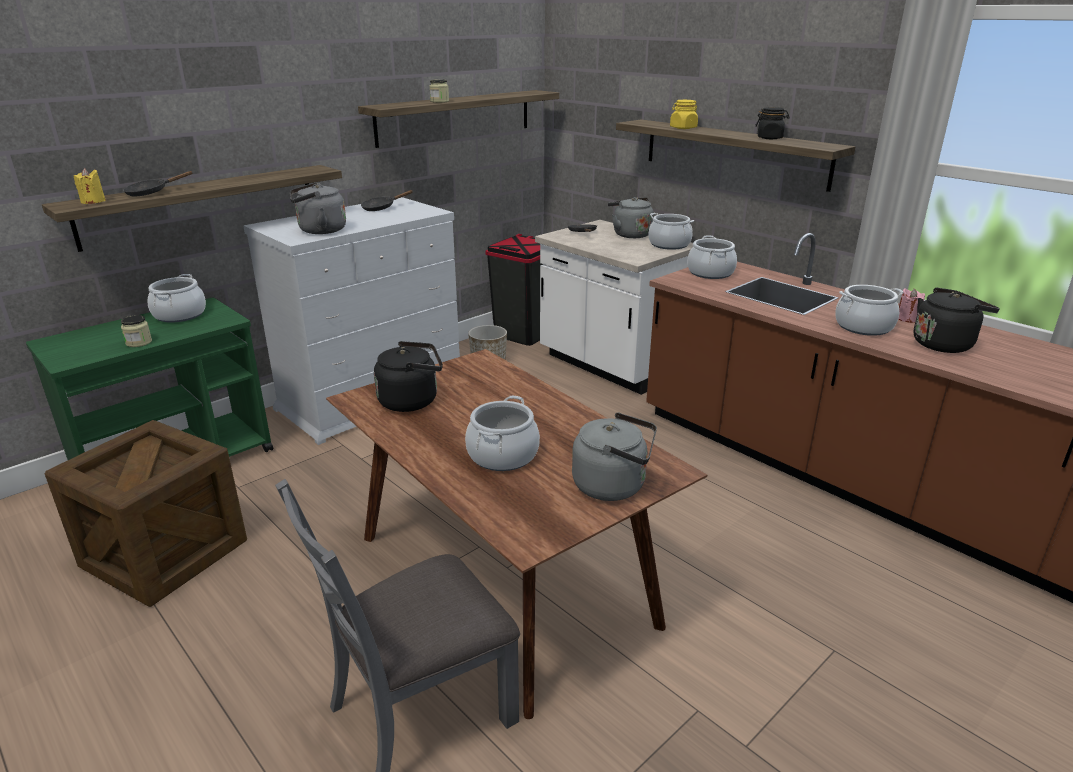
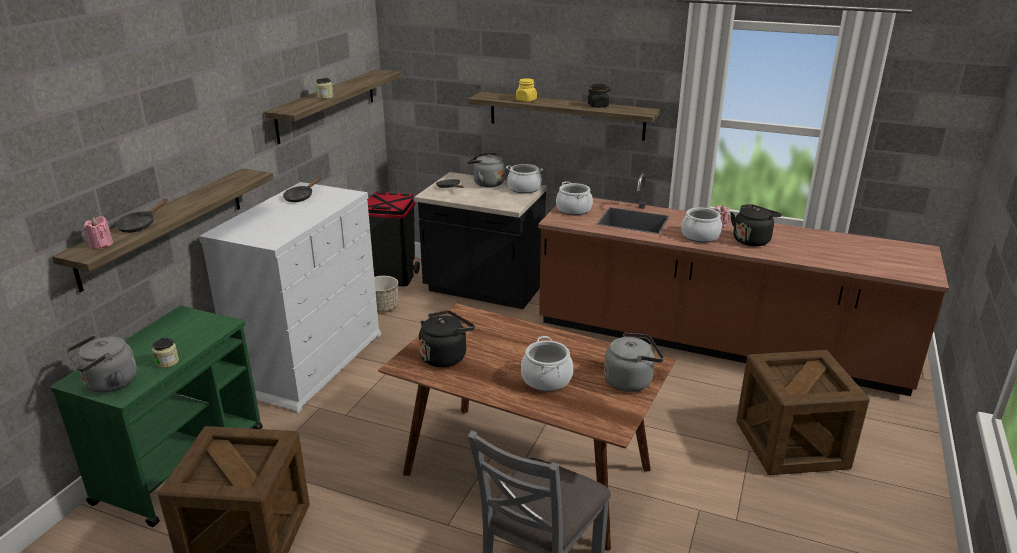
camera: 25 degrees left, 0 degrees up
(93, 201) = (101, 245): yellow candle -> pink candle
(179, 315) = (171, 329): cooking pot -> none
(319, 231) = (278, 230): grey kettle -> grey kettle (108, 384)
(610, 365) = (483, 290): white counter -> black counter
(911, 664) = (791, 445): none -> crate

